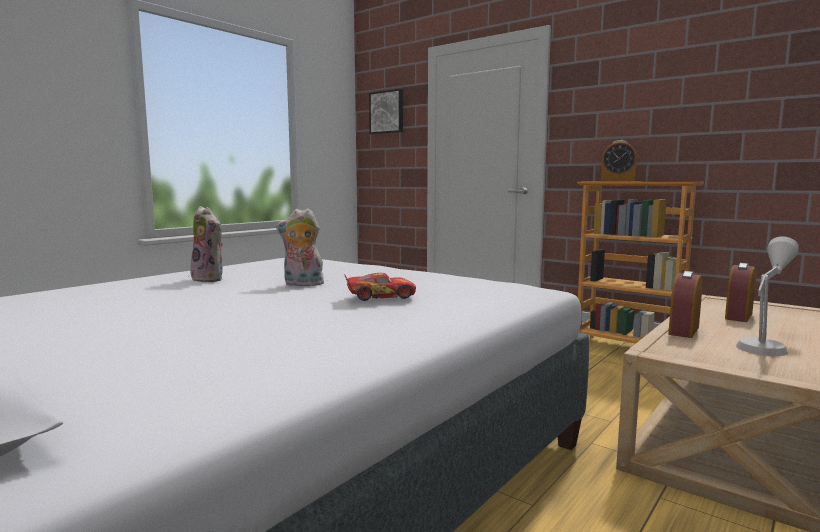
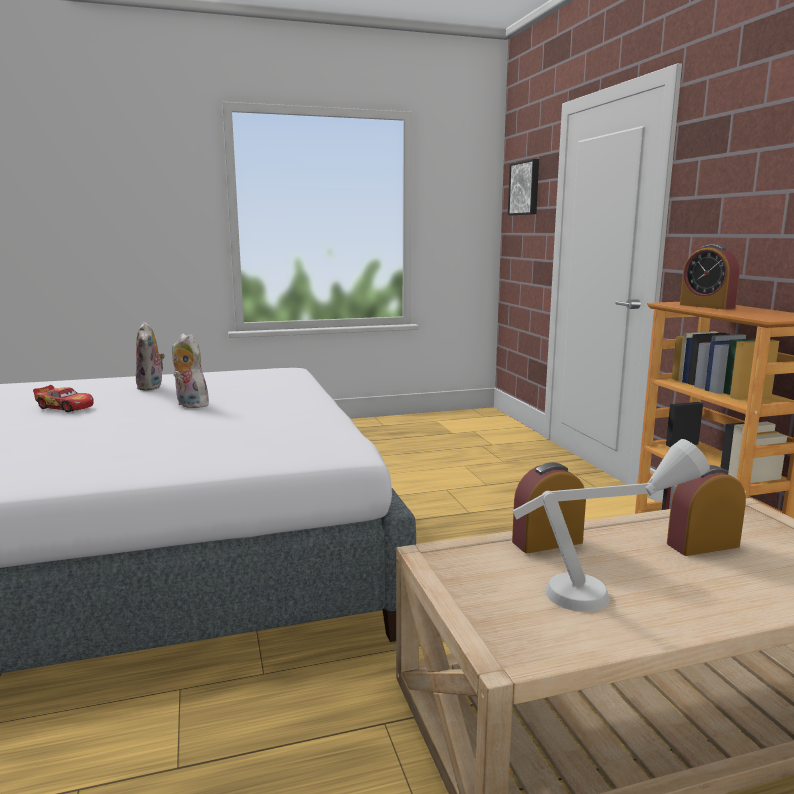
camera: 35 degrees right, 5 degrees up
(380, 296) = (178, 431): toy car -> toy car (65, 407)

